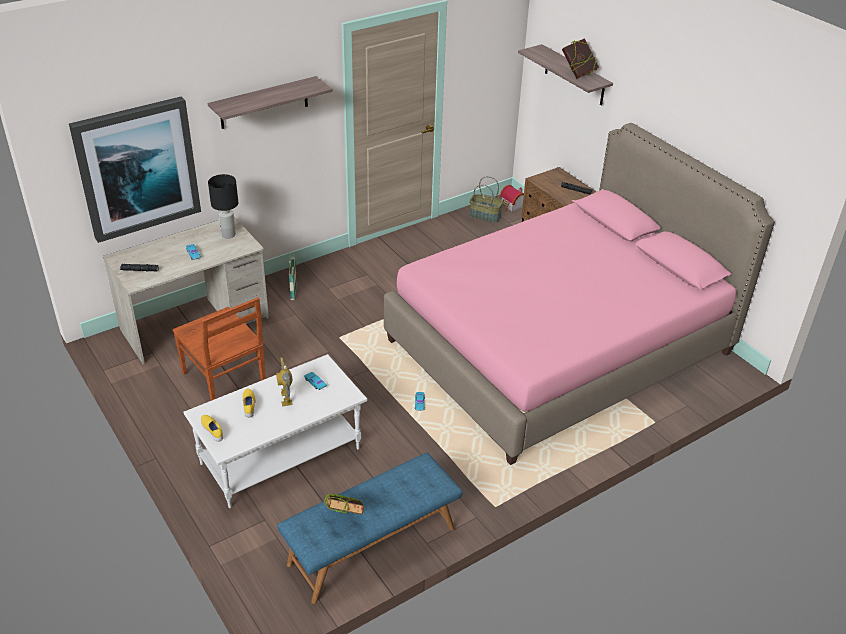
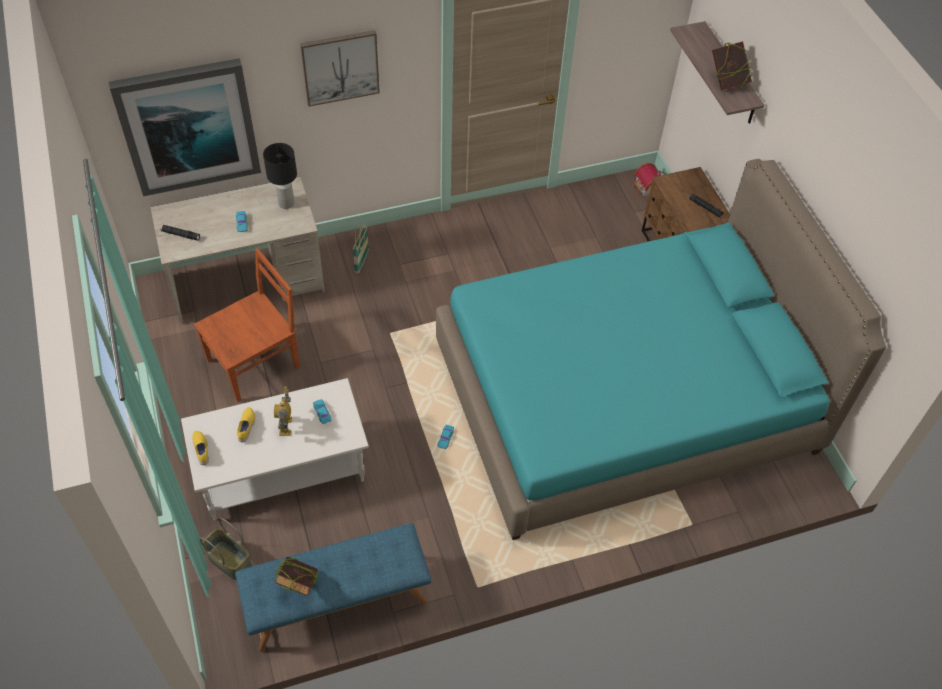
camera: 15 degrees right, 15 degrees up
(224, 380) = (255, 363): brown chair -> brown chair turned 105 degrees counterclockwise
(264, 103) = (340, 67): shelf -> picture
(485, 216) = (610, 197): basket -> basket (230, 560)
(558, 346) = (624, 399): pink bed -> turquoise bed

